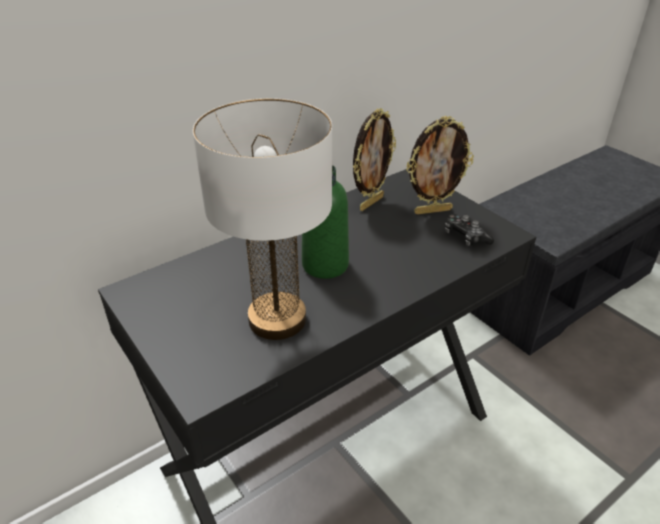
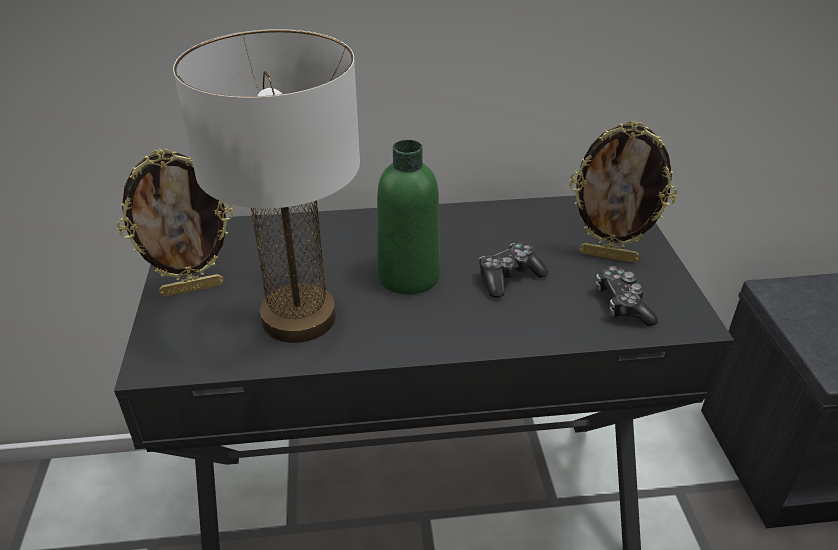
camera: 30 degrees right, 0 degrees up
(370, 203) = (534, 221): picture frame -> picture frame (193, 288)
(388, 244) = (509, 277): none -> game controller

